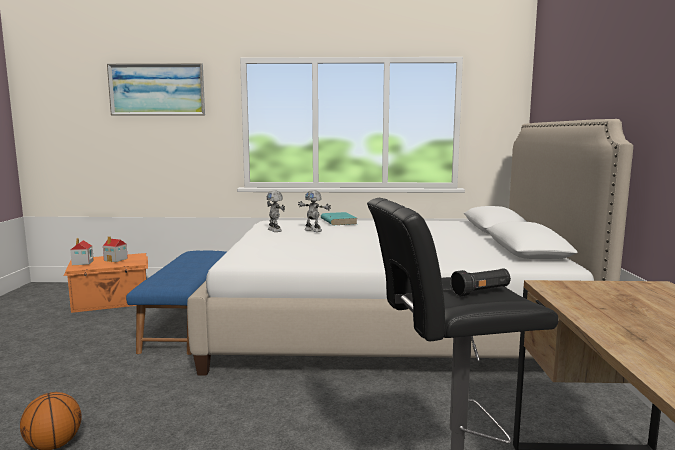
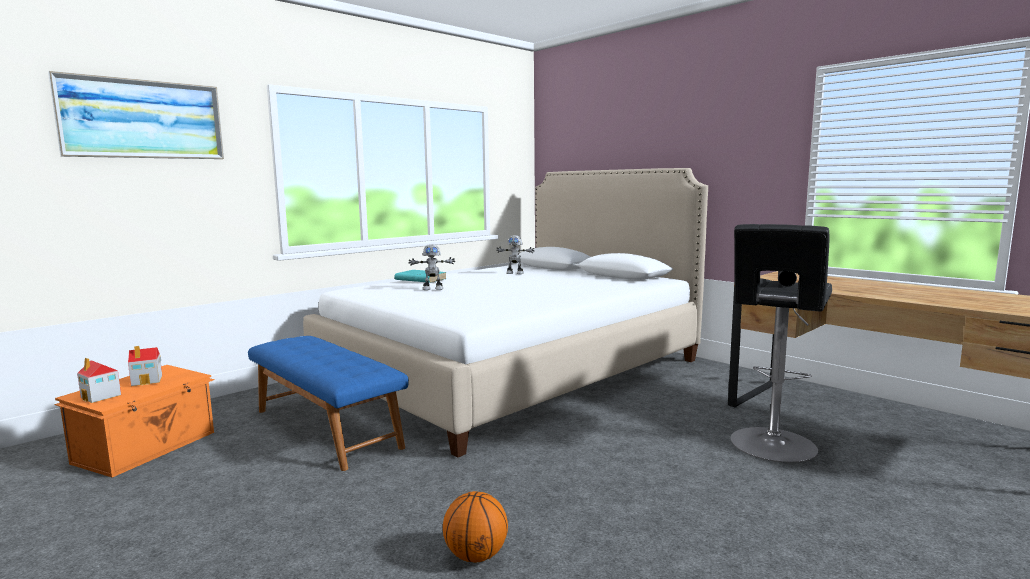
camera: 45 degrees left, 0 degrees up
(275, 230) = (393, 295): toy robot -> toy robot (515, 273)

